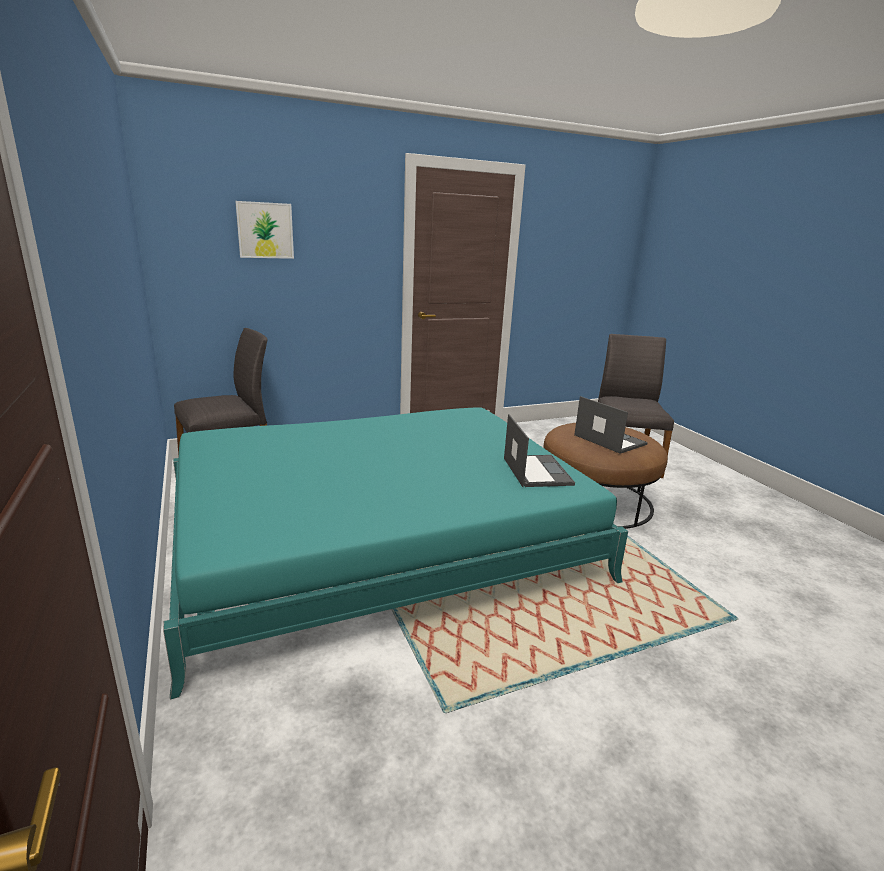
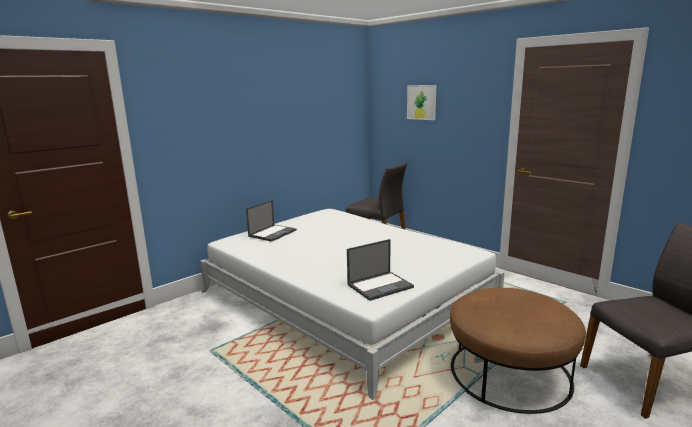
camera: 70 degrees right, 5 degrees down
(380, 539) = (345, 298): turquoise bed -> white bed
(609, 439) = (507, 309): laptop -> laptop (273, 233)

